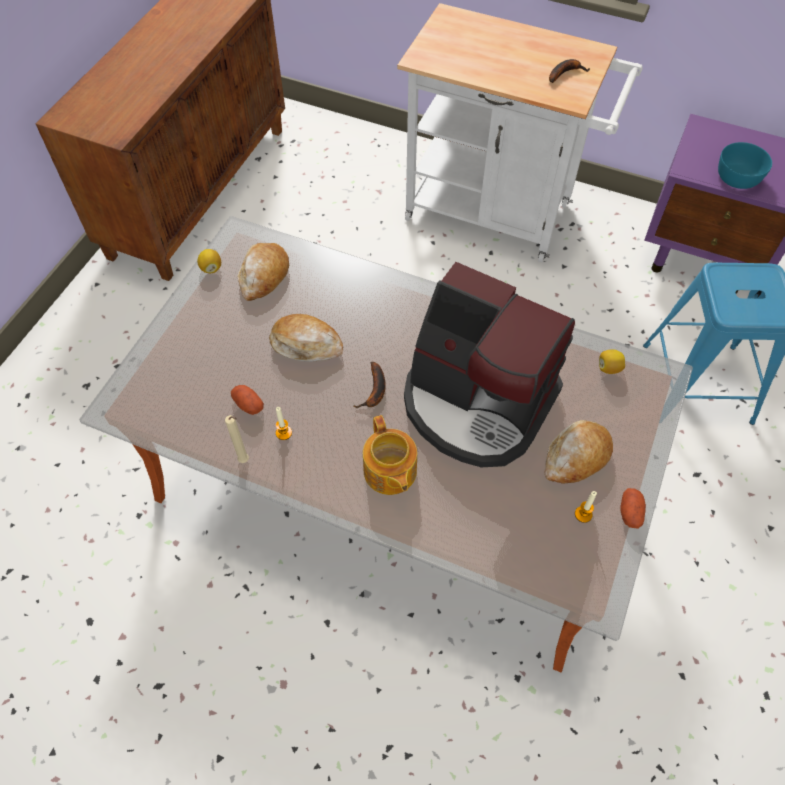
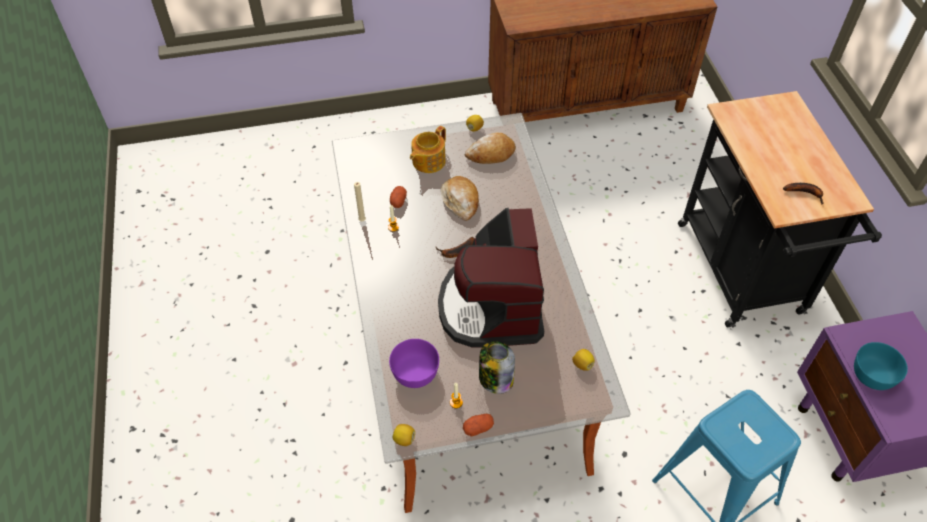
camera: 55 degrees right, 5 degrees down
(389, 472) = (407, 289): teapot -> teapot (428, 161)
(498, 214) = (744, 275): white cart -> black cart
(514, 531) = (416, 371): none -> purple bowl
(576, 457) = (495, 379): bread -> jar
(601, 599) = (404, 439): none -> lemon

